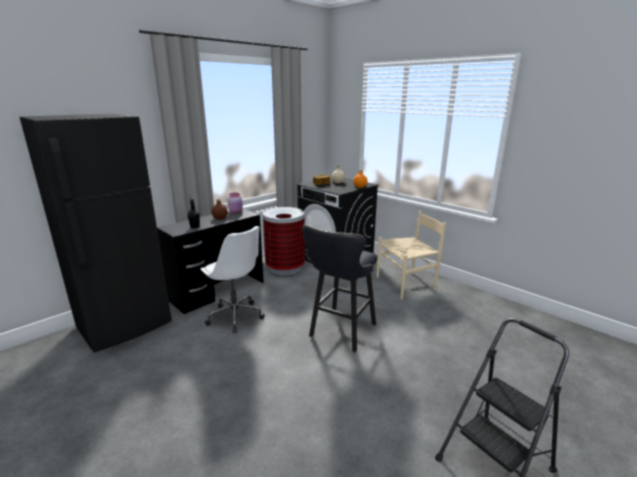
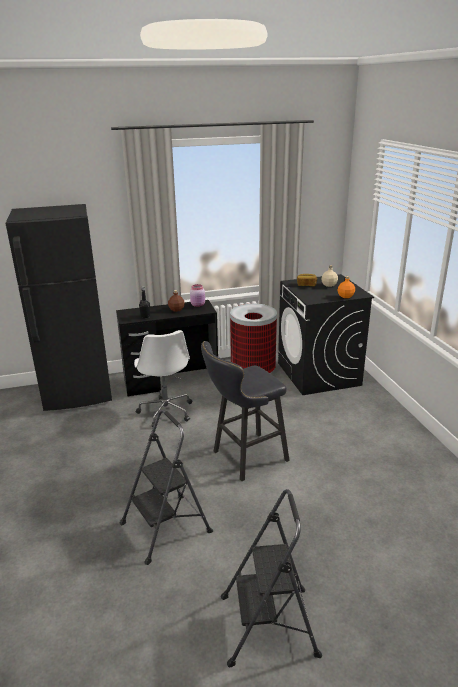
camera: 30 degrees right, 5 degrees up
(329, 416) = (168, 526): none -> black step ladder
(406, 284) = (370, 427): beige chair -> none

